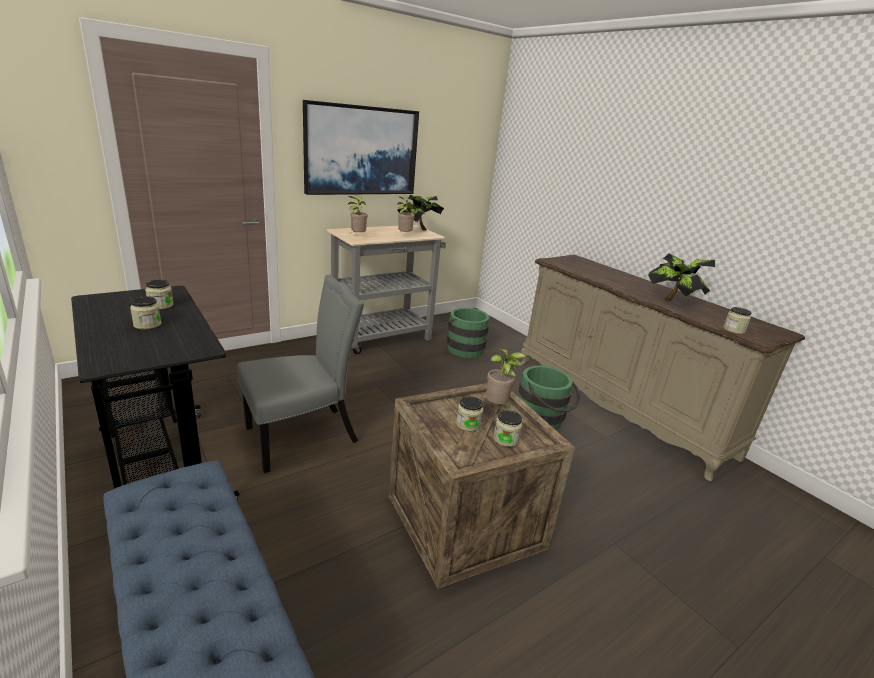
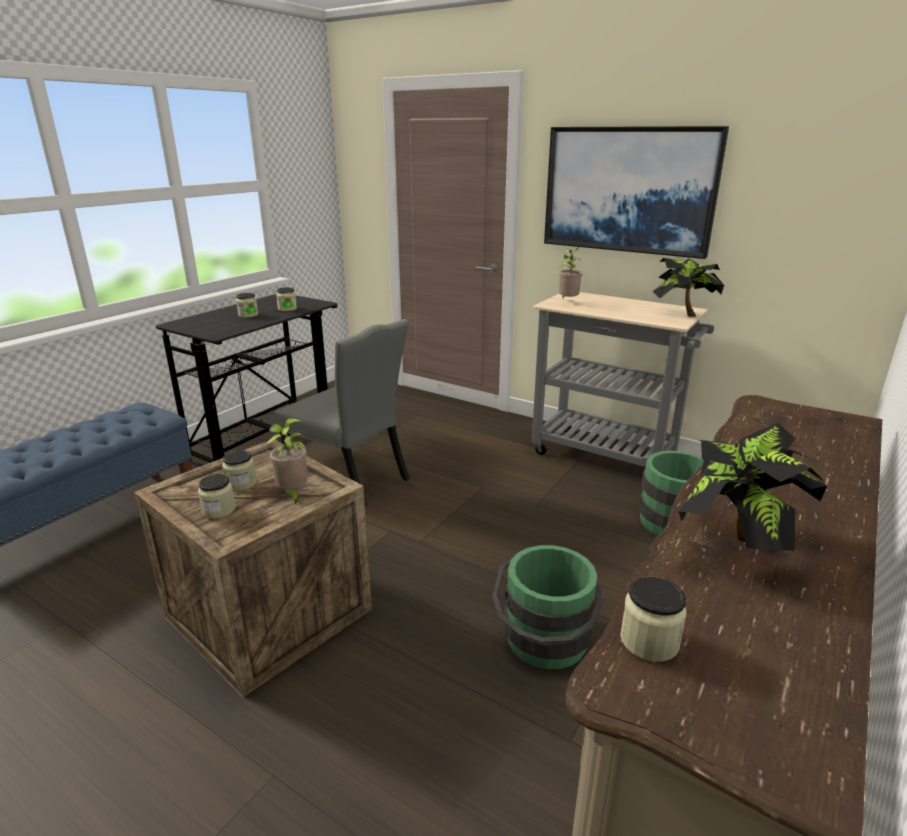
camera: 70 degrees right, 0 degrees up
(404, 235) = (630, 314): potted plant -> none

